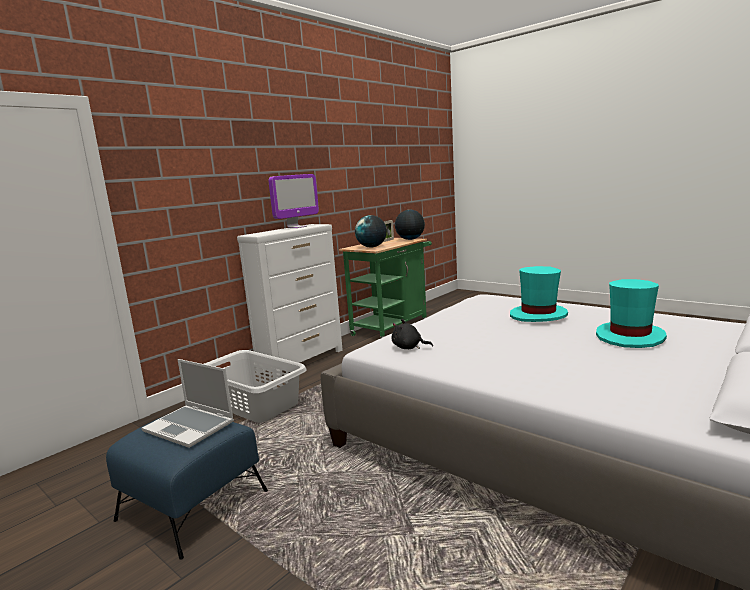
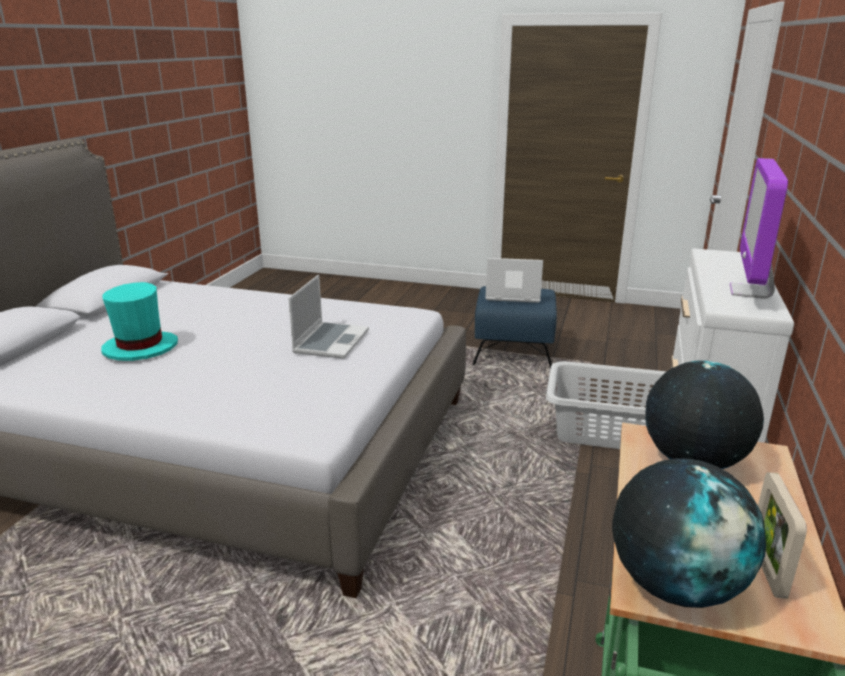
camera: 155 degrees right, 10 degrees up
(409, 347) = (376, 317): black plush toy -> none
(460, 331) = (330, 341): none -> laptop
(538, 315) = (229, 372): turquoise hat -> none

